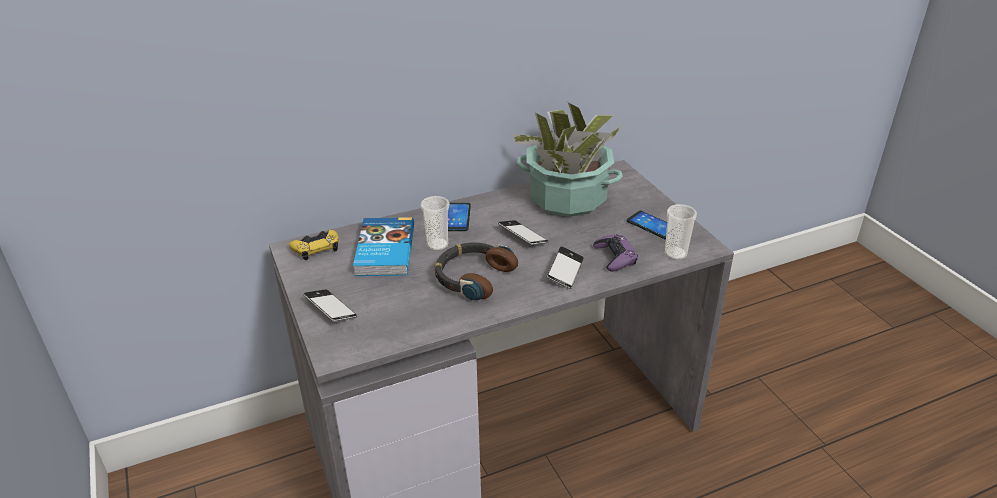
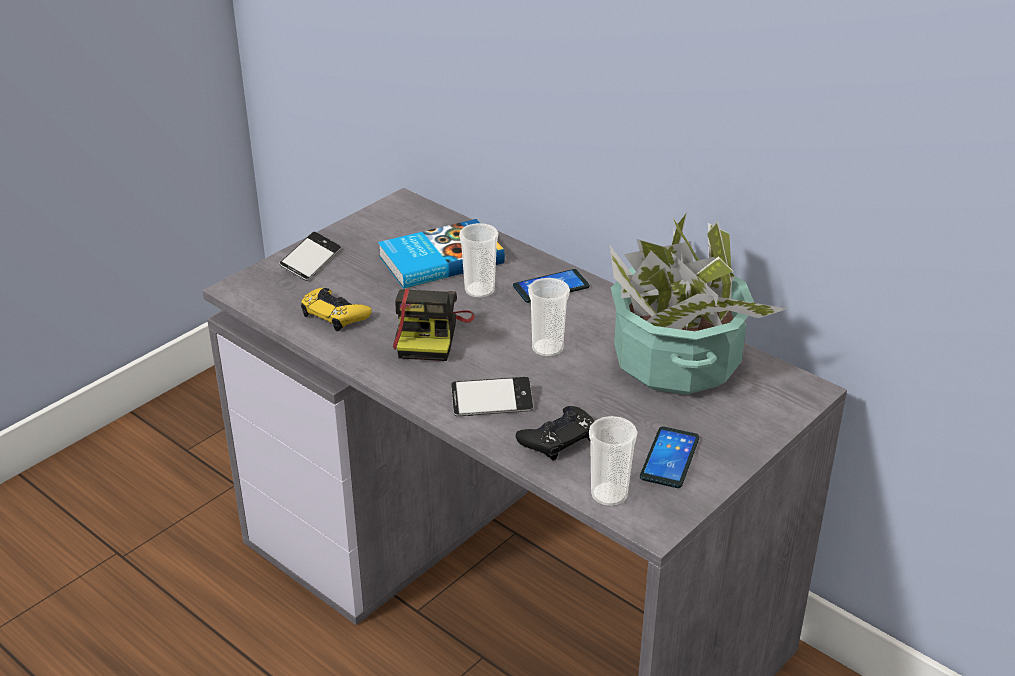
camera: 65 degrees right, 0 degrees up
(316, 248) = (414, 216): yellow game controller -> yellow game controller (335, 314)
(473, 277) = (431, 334): headphones -> camera
(523, 236) = (547, 348): phone -> cup
(615, 257) = (557, 438): purple game controller -> black game controller

